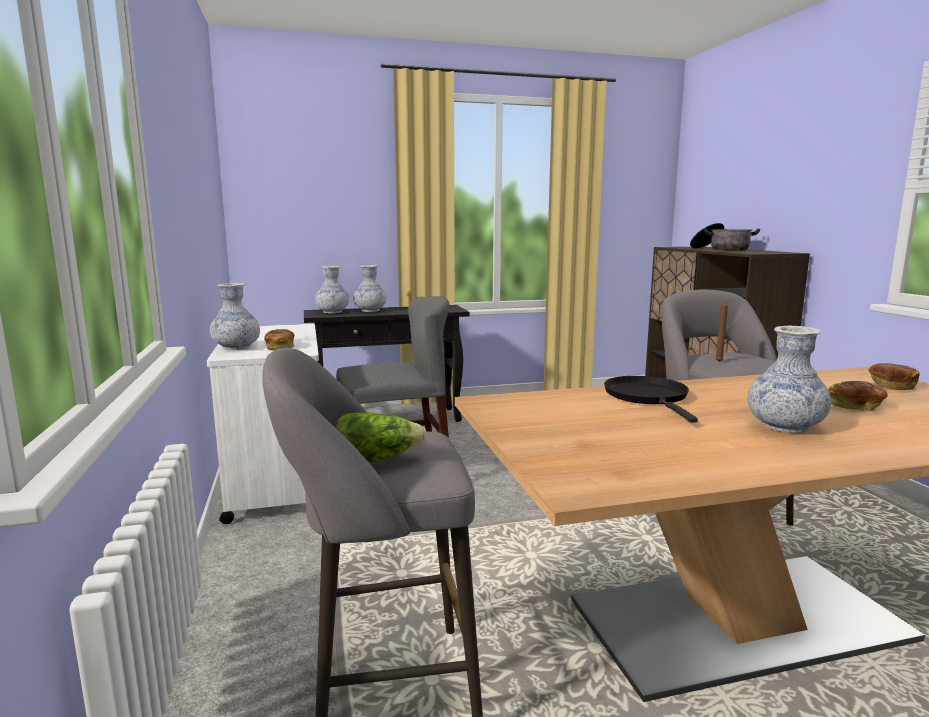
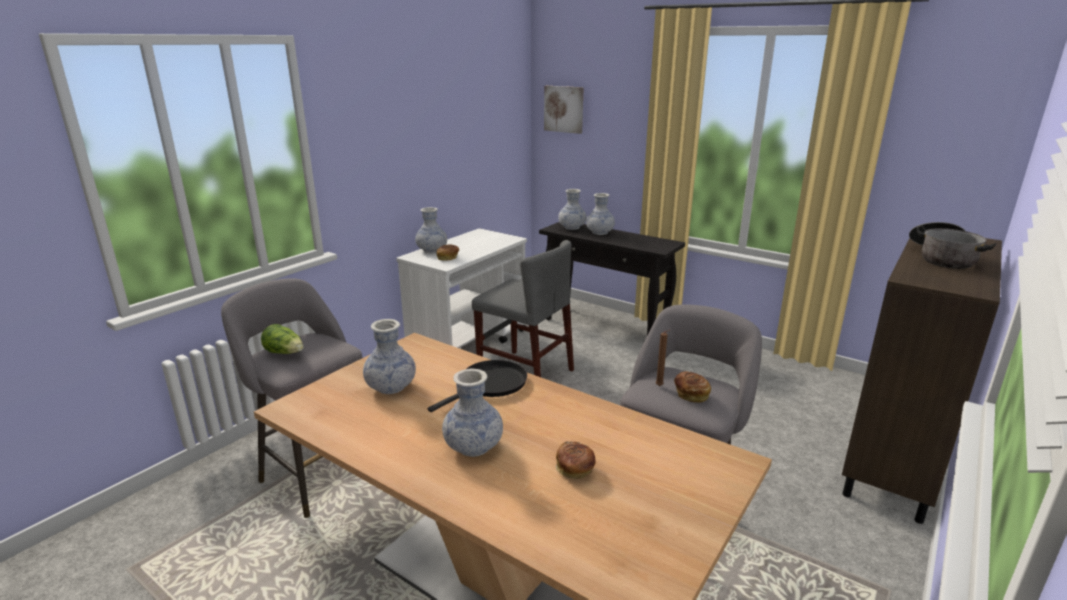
camera: 50 degrees right, 10 degrees up
(275, 179) = (564, 109): none -> picture
(594, 430) = (391, 387): none -> vase
(891, 386) = (692, 481): bread -> bread (691, 394)

